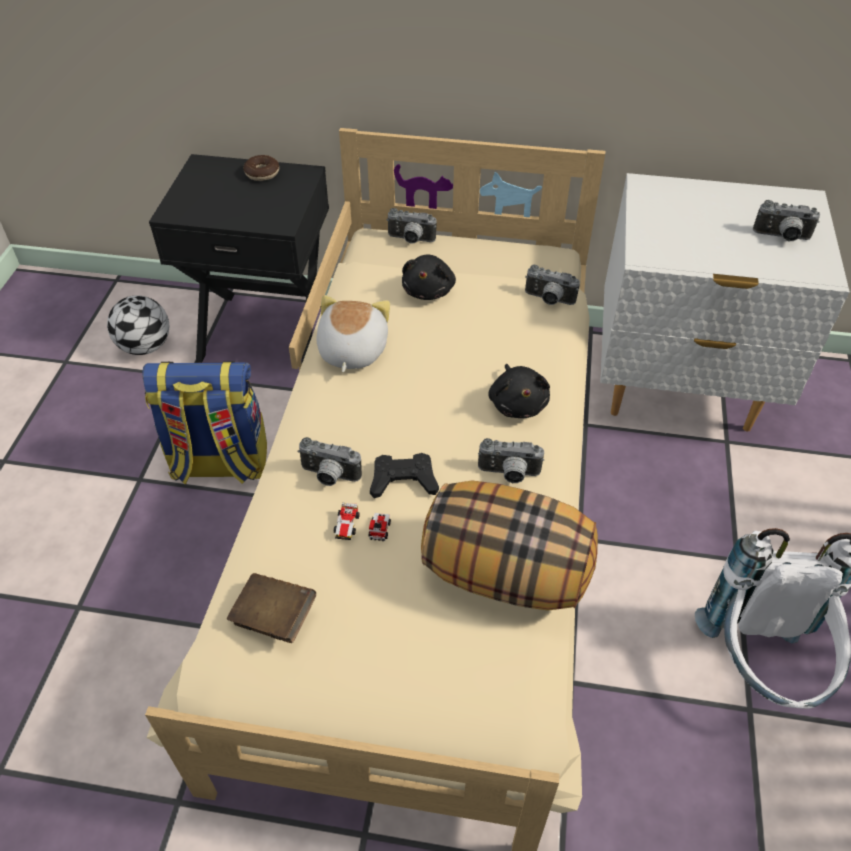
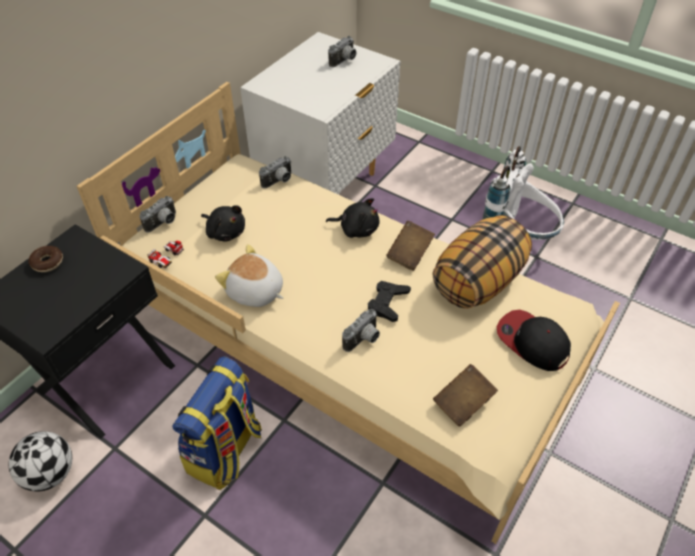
camera: 65 degrees left, 0 degrees up
(362, 529) = (415, 336): toy car -> toy car (167, 257)
(424, 677) = (532, 342): none -> cap
(509, 474) = (409, 254): camera -> brown book

